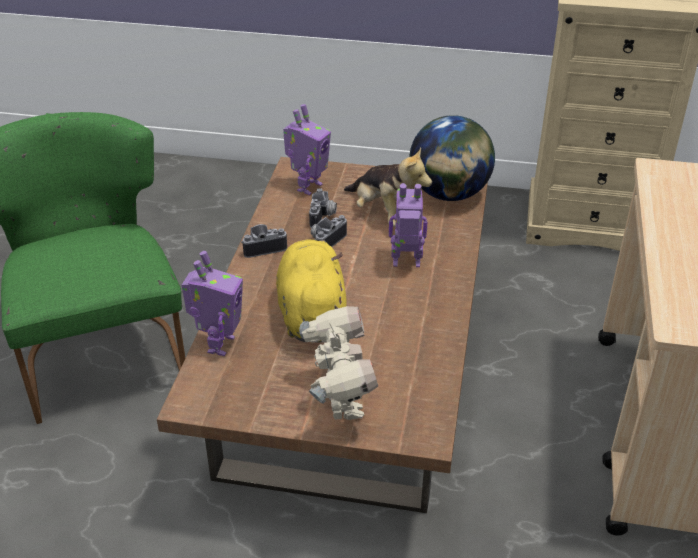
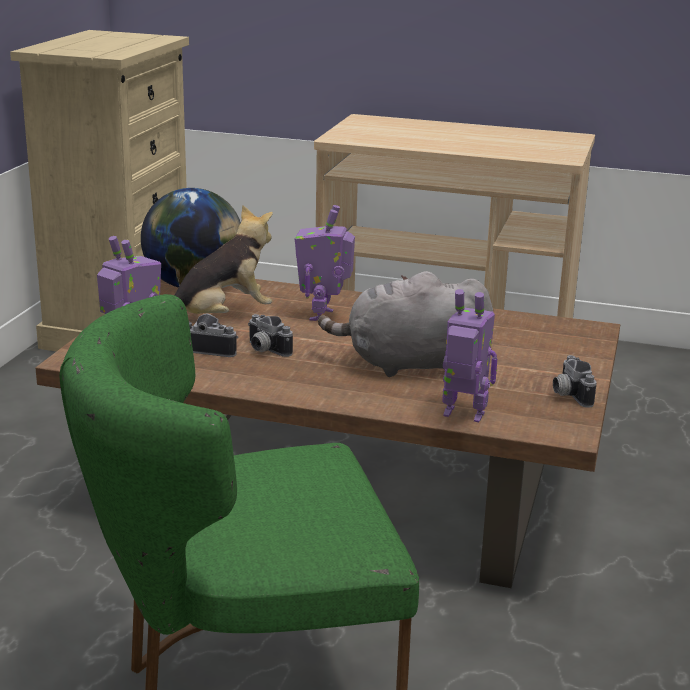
camera: 85 degrees left, 15 degrees down
(263, 247) = (267, 385): camera -> camera (568, 395)
(312, 314) = (410, 365): yellow plush toy -> grey plush toy
(339, 403) = (556, 360): toy robot -> none

